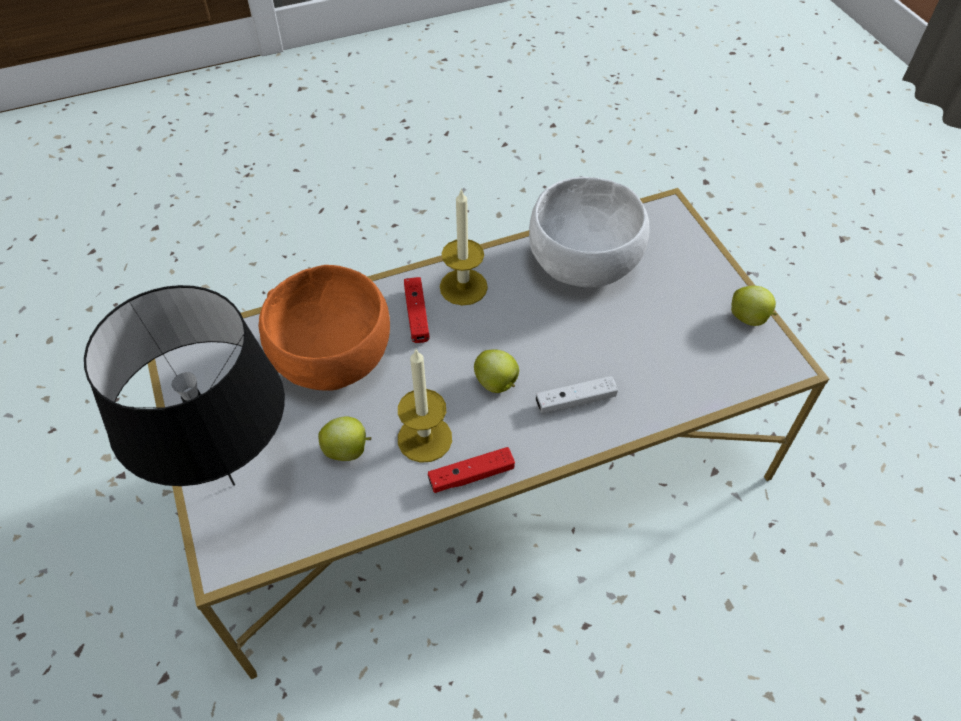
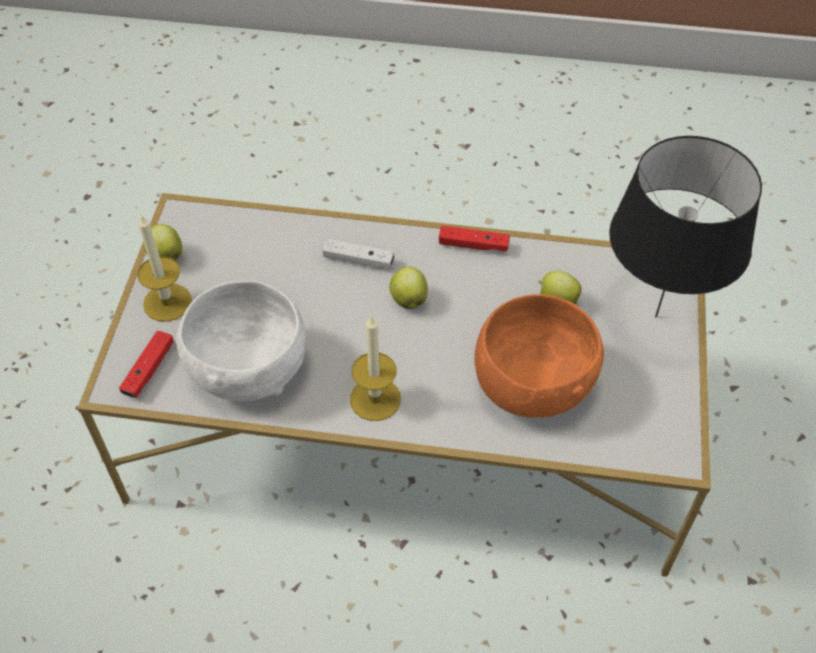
camera: 150 degrees left, 0 degrees up
(417, 315) = (436, 391): red game controller -> red game controller (149, 370)
(424, 438) = (492, 285): candle -> candle (167, 302)

